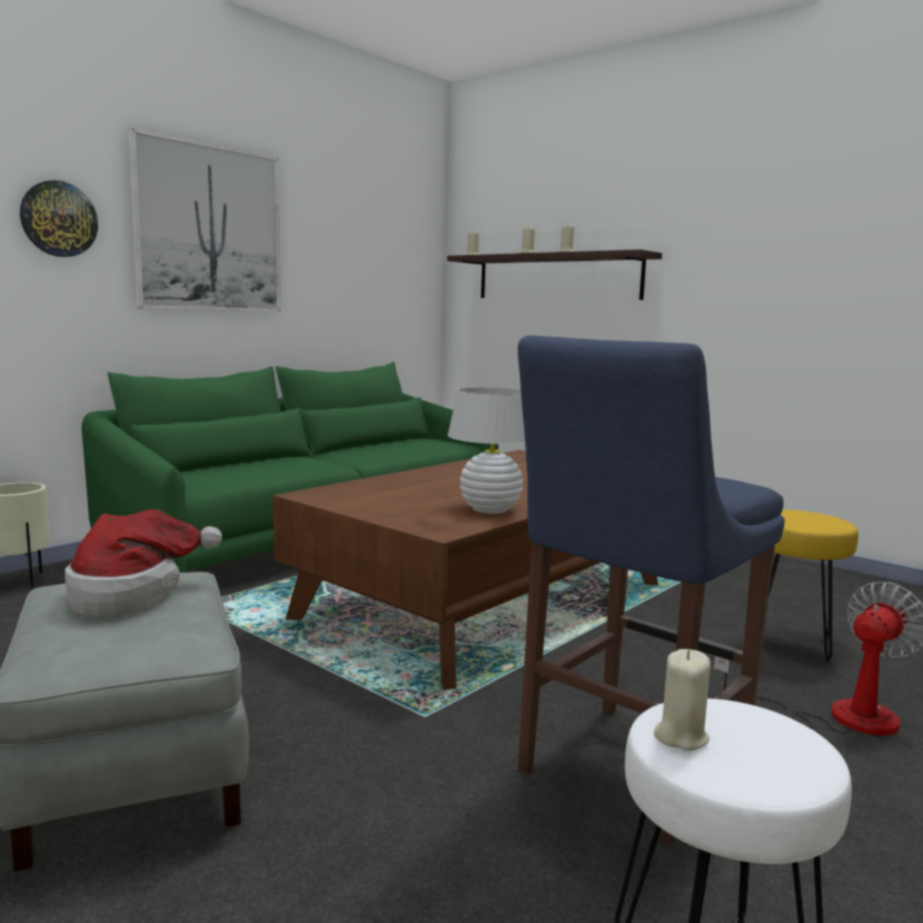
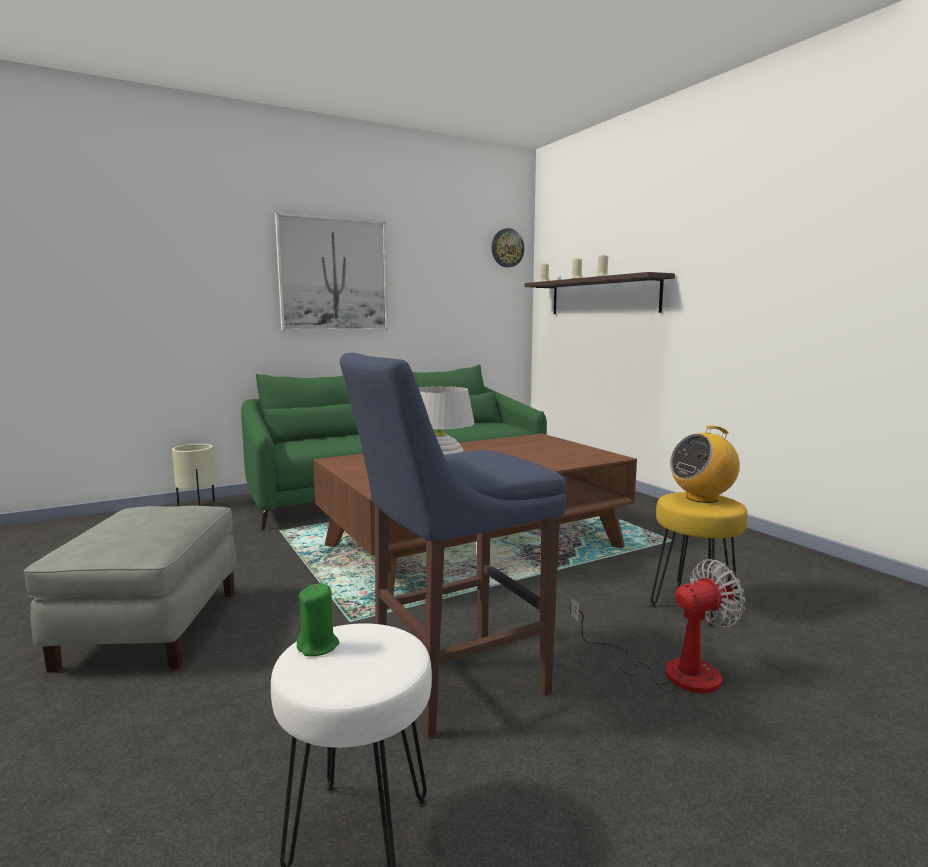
camera: 20 degrees right, 0 degrees up
(59, 219) = (228, 275): wall clock -> wall clock (507, 248)
(132, 594) = (157, 516): hat -> none
(680, 736) = (318, 646): beige candle -> green candle
(800, 515) = (702, 498): none -> radio

